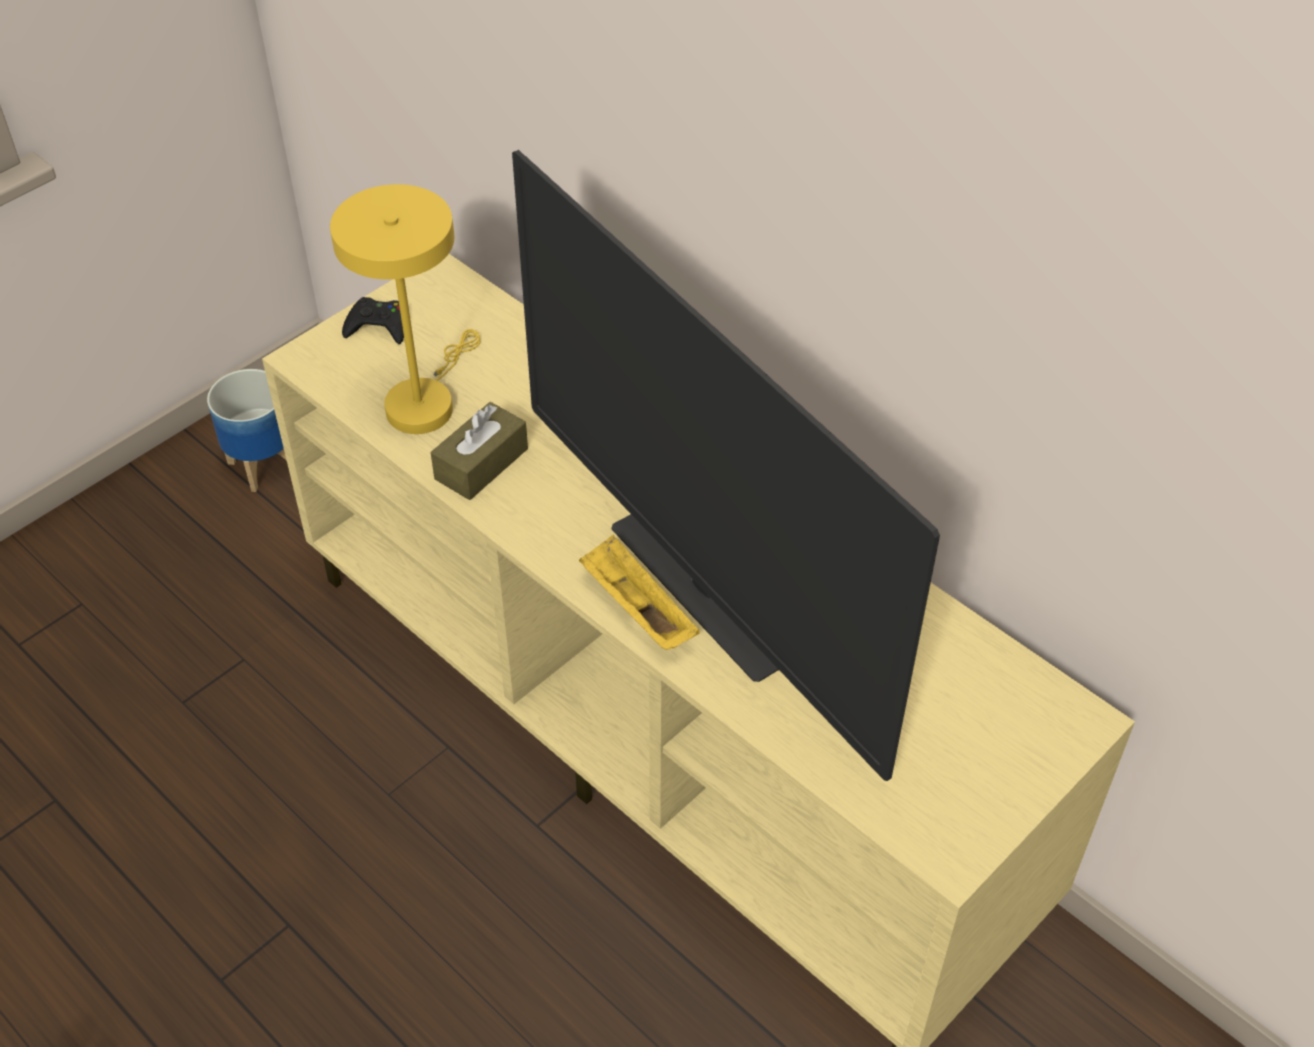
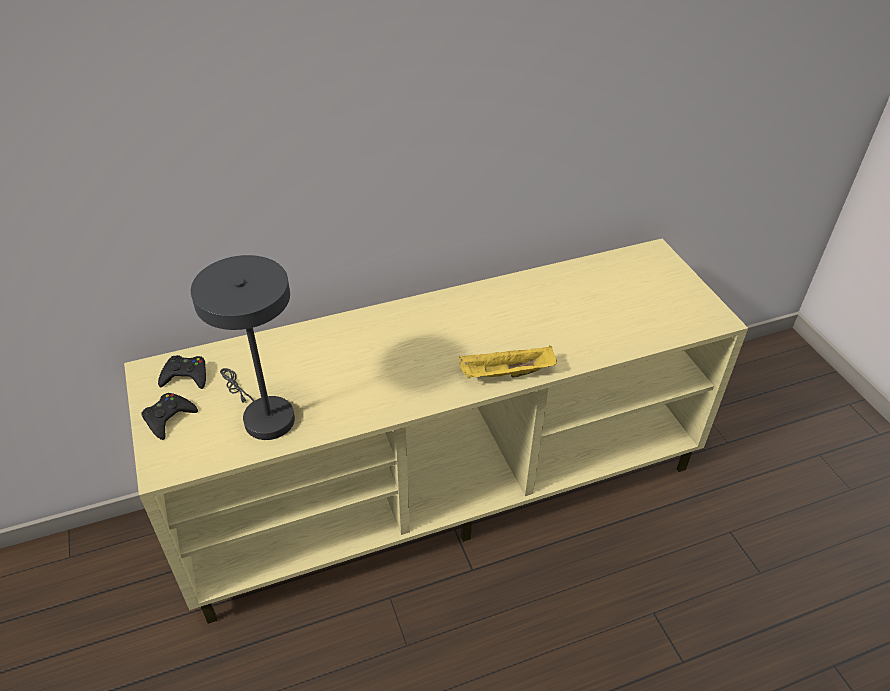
camera: 65 degrees left, 5 degrees down
(263, 464) = (63, 633): planter -> none
(424, 401) = (263, 415): yellow table lamp -> grey table lamp
(450, 308) = (186, 376): none -> black game controller
(481, 464) = (342, 405): brown tissue box -> none
(699, 592) = (508, 345): television -> none

